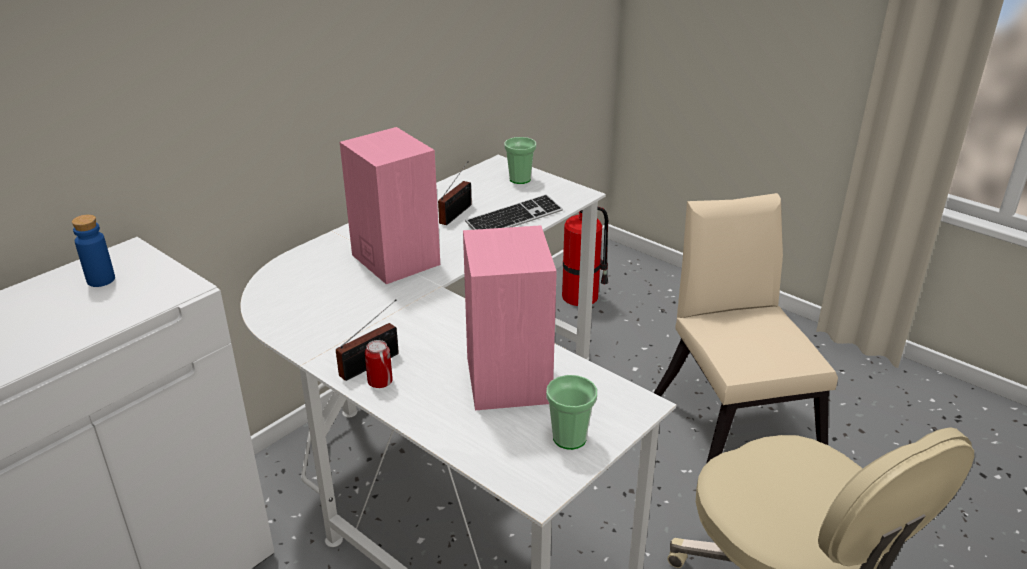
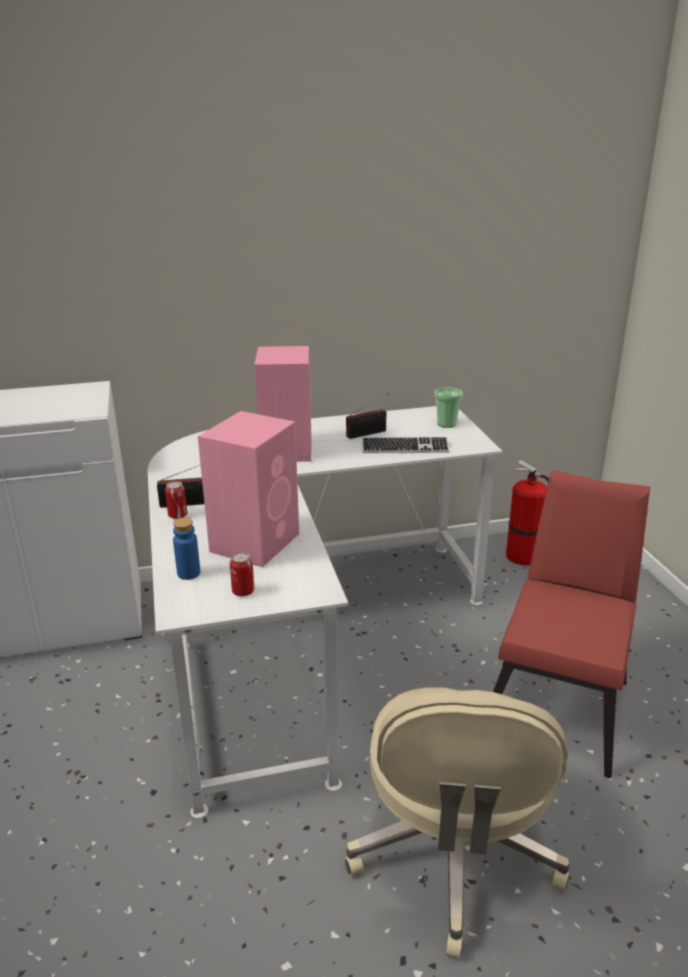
camera: 35 degrees right, 5 degrees down
(101, 280) = (60, 396): blue bottle -> blue bottle (188, 573)
(569, 438) = (243, 591): cup -> can
(733, 423) = (558, 701): beige chair -> red chair

